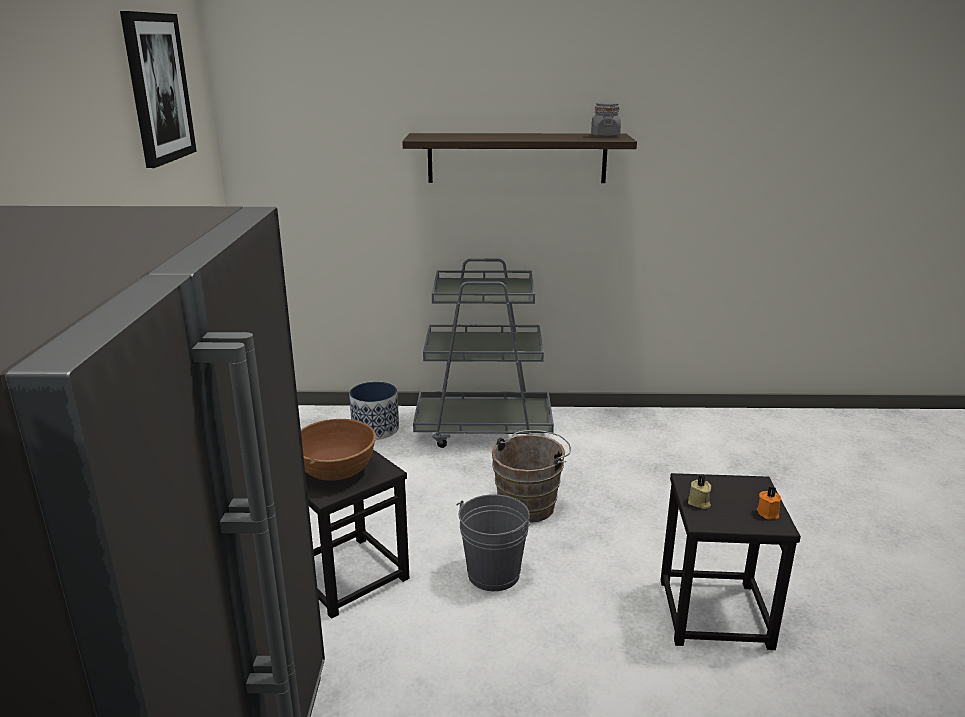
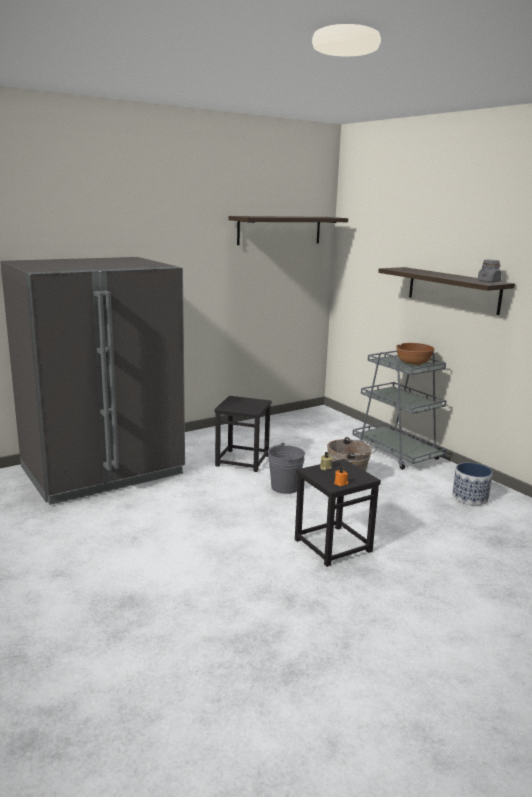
camera: 55 degrees right, 5 degrees down
(158, 88) = (279, 230): picture -> shelf
(336, 471) = (241, 404): brown bowl -> brown bowl (413, 363)
(376, 429) = (350, 432): planter -> planter (470, 498)

